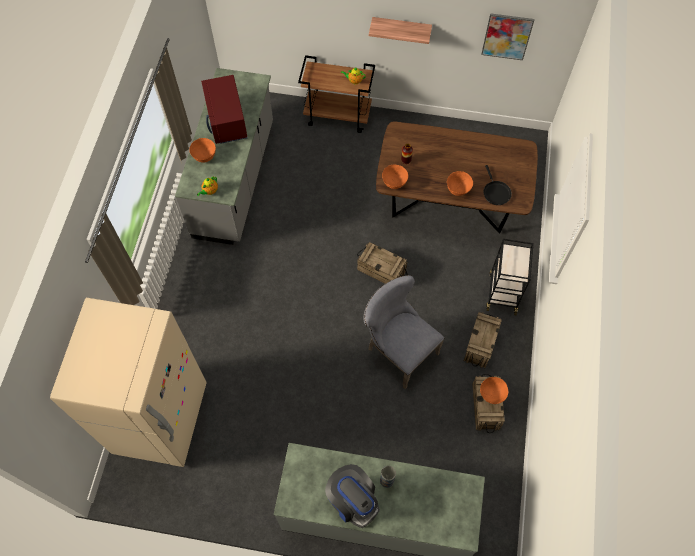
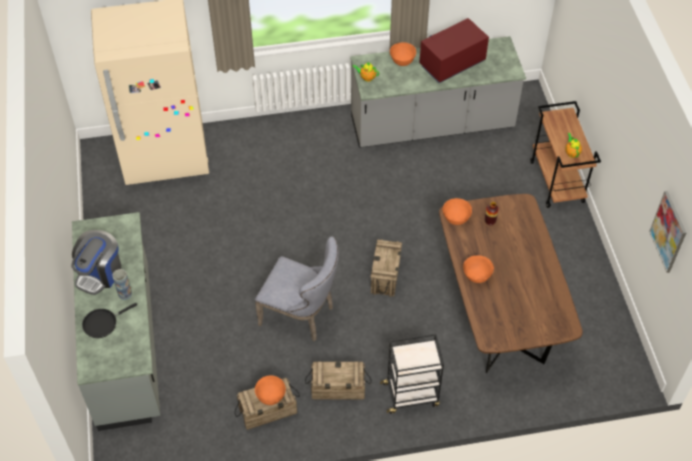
camera: 70 degrees right, 10 degrees down
(398, 350) = (301, 315): grey chair -> grey chair turned 90 degrees clockwise
(401, 29) = (624, 141): shelf -> none
(496, 192) = (492, 312): black frying pan -> black frying pan (102, 323)

